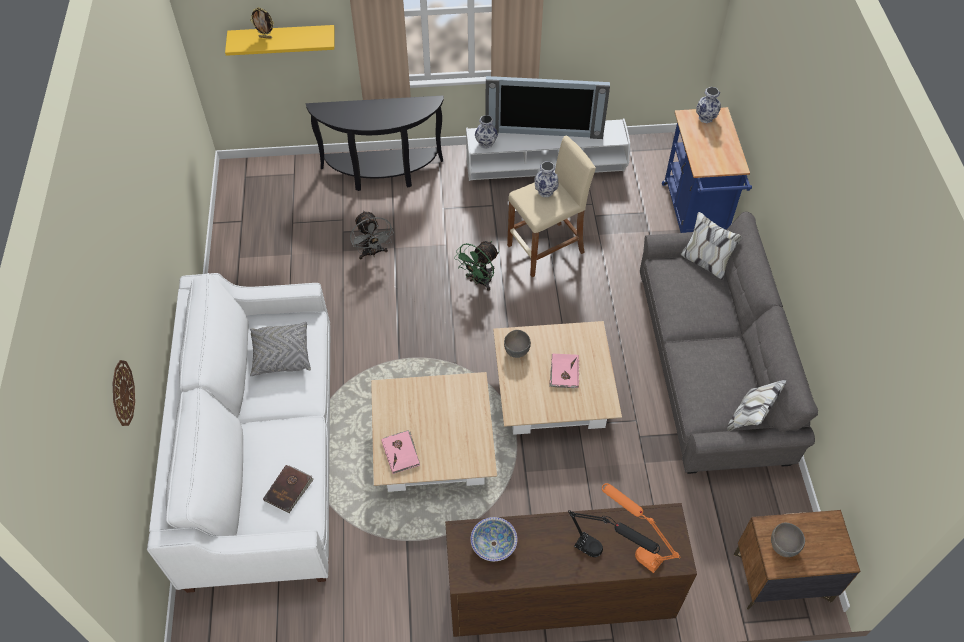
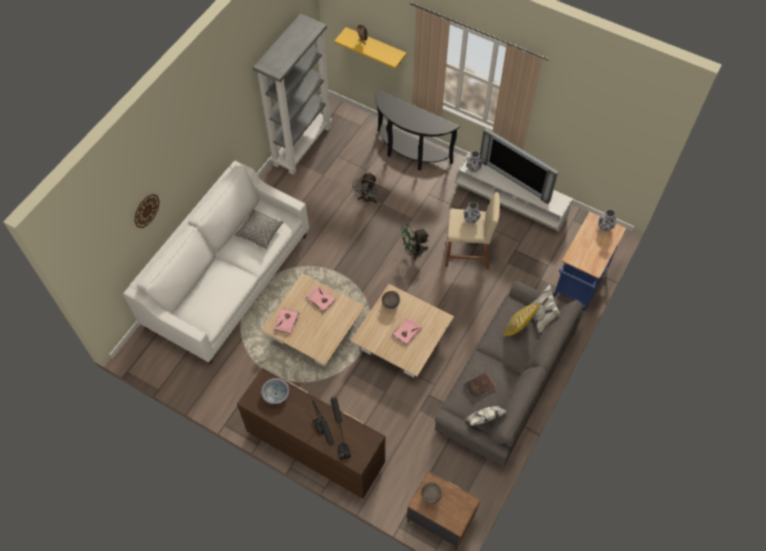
camera: 35 degrees right, 5 degrees up
(234, 233) = (302, 145): none -> grey bookcase
(289, 489) = (212, 305): brown book -> brown book (480, 386)
(423, 398) = (320, 299): none -> pink book
(633, 546) = (341, 440): orange table lamp -> black table lamp
(693, 286) = (518, 327): none -> yellow pillow

